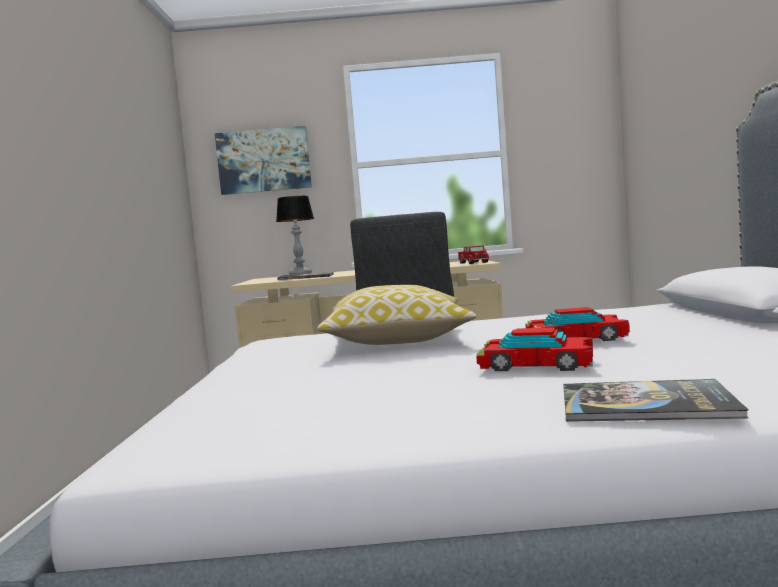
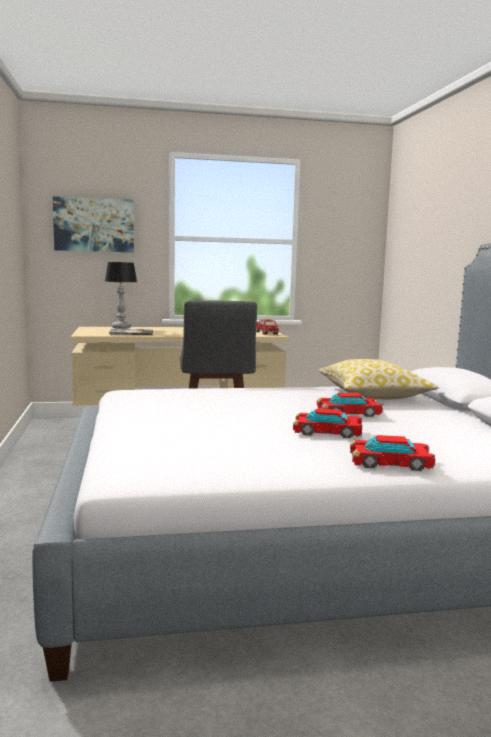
camera: 10 degrees left, 5 degrees up
(398, 339) = (227, 402): pillow -> pillow (373, 395)
(645, 404) = (390, 463): book -> toy car

